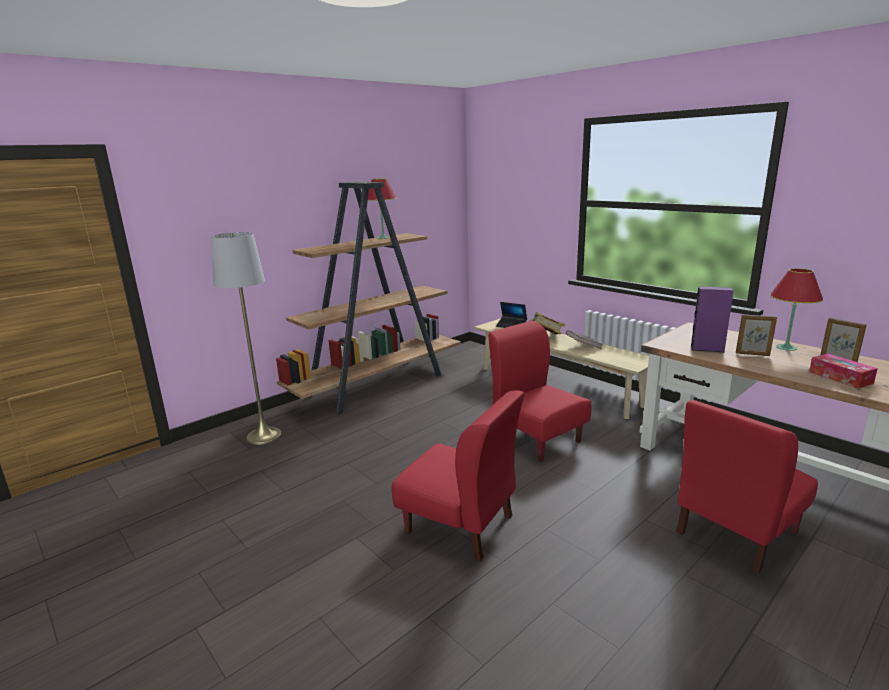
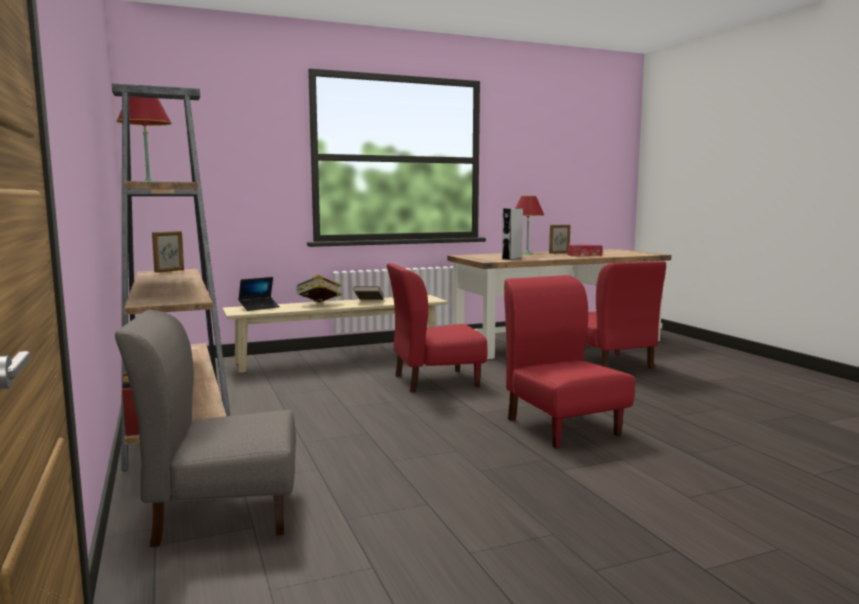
camera: 70 degrees left, 10 degrees down
(264, 436) = (222, 513): grey floor lamp -> grey chair
(460, 524) = (562, 426): red chair -> red chair turned 75 degrees counterclockwise
(707, 349) = (512, 258): purple speaker -> grey speaker
(752, 354) = (531, 256): picture frame -> picture frame (169, 271)

